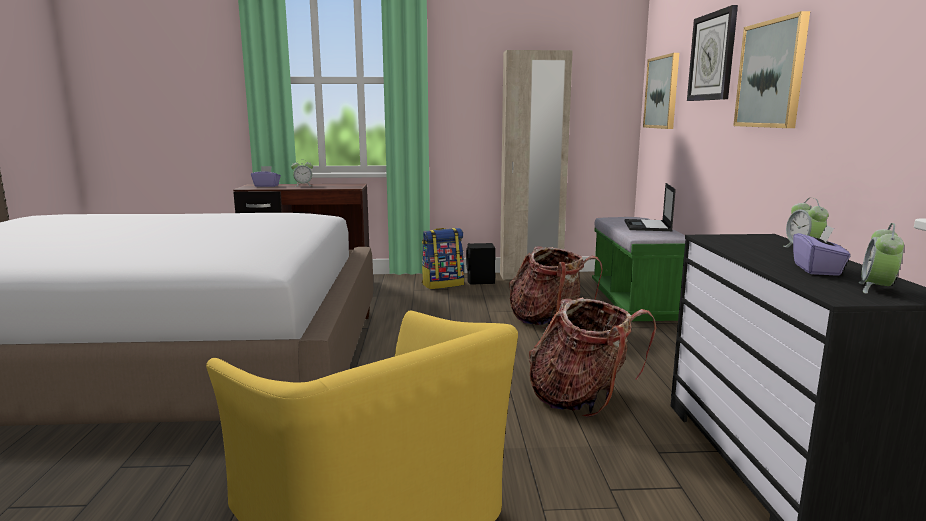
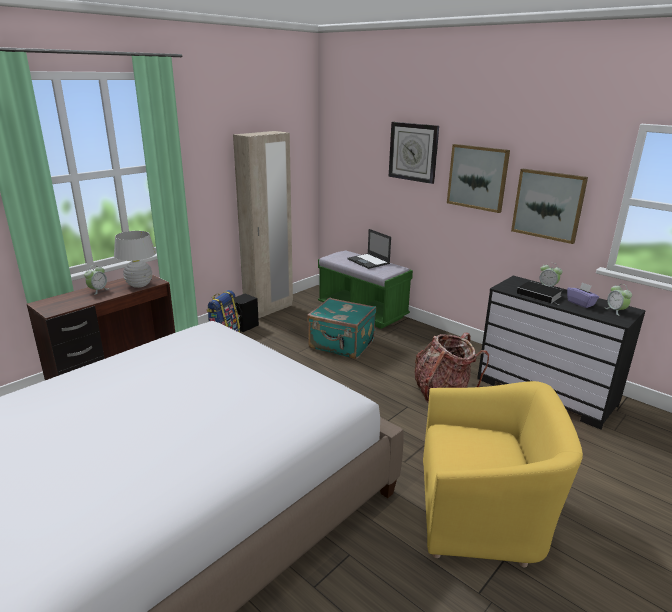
camera: 45 degrees left, 10 degrees up
(266, 186) = (63, 301): purple tissue box -> none
(337, 187) = (139, 285): none -> white table lamp
(548, 320) = (341, 345): backpack -> turquoise suitcase
(662, 92) = (350, 162): picture -> picture (548, 205)
(757, 251) = (540, 295): none -> book

